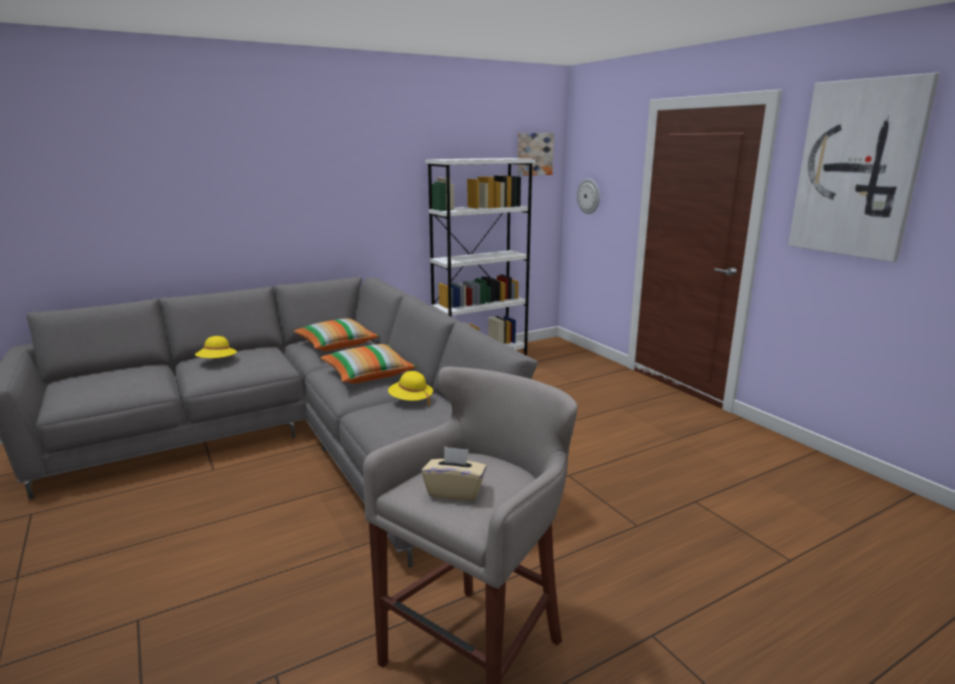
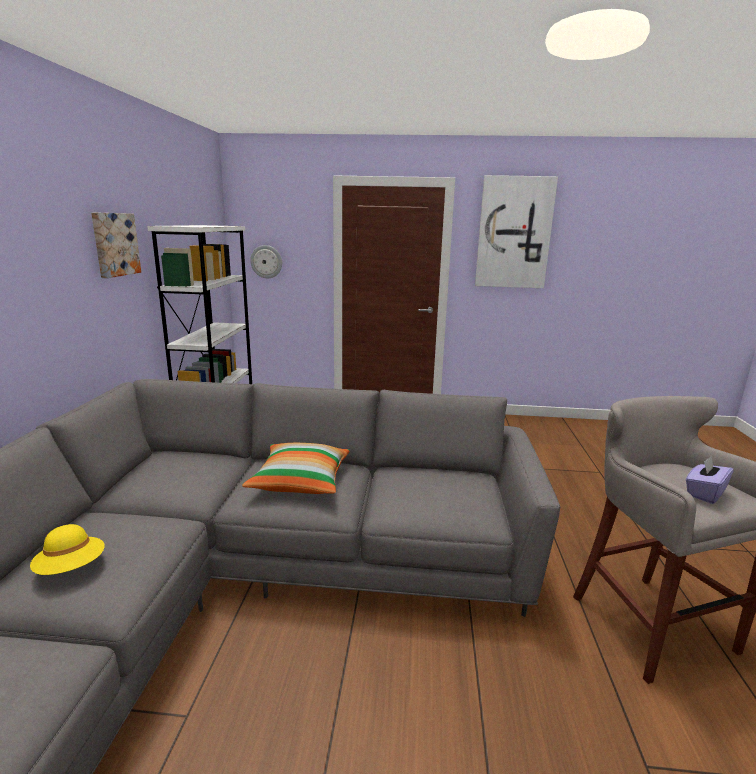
camera: 55 degrees left, 0 degrees up
(337, 345) = (180, 472): pillow -> none
(410, 400) = (394, 481): yellow hat -> none
(455, 491) = (704, 493): beige tissue box -> purple tissue box
(534, 154) = (210, 221): picture -> picture (114, 244)

